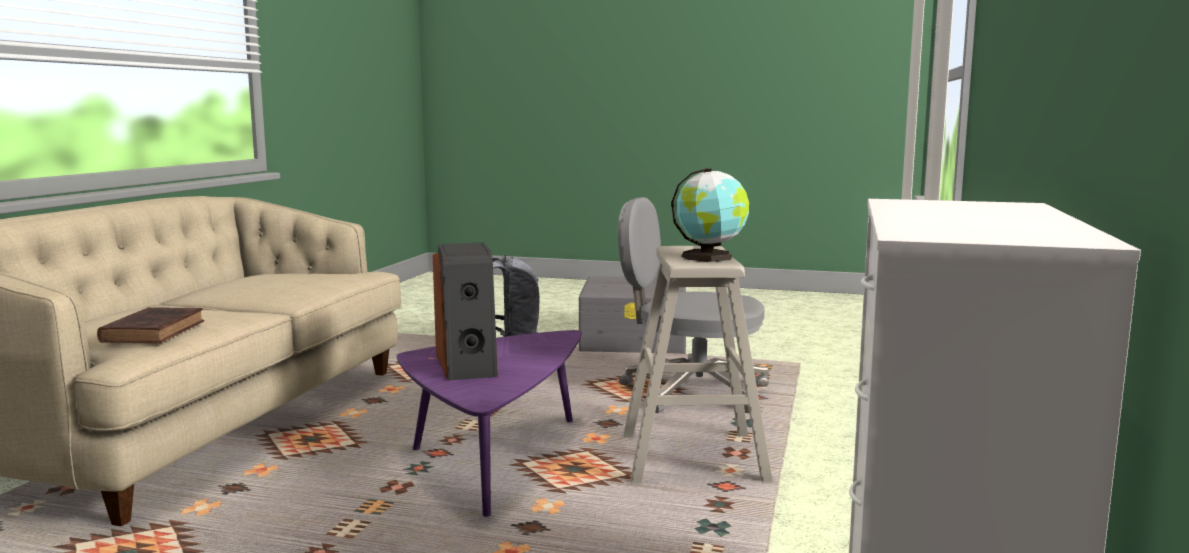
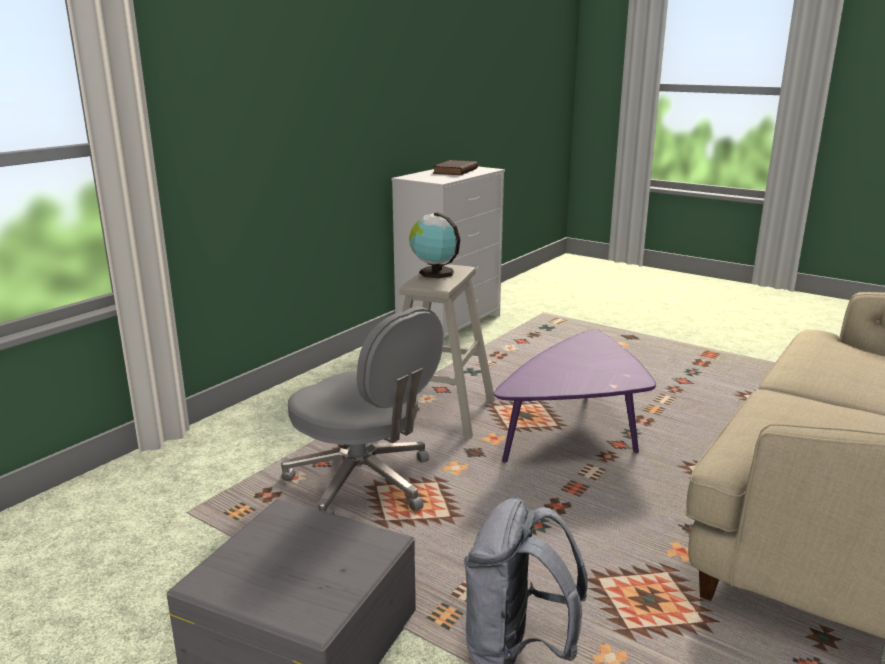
camera: 160 degrees left, 10 degrees up
(155, 331) = (831, 349): brown book -> brown book (455, 171)
(468, 365) = (599, 363): speaker -> none

